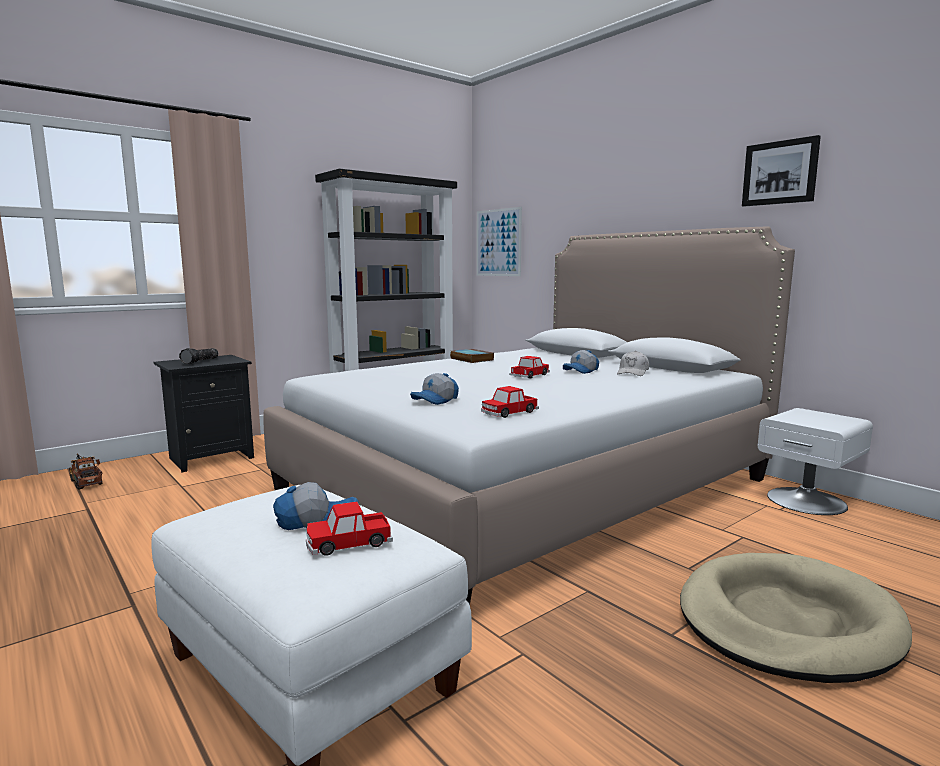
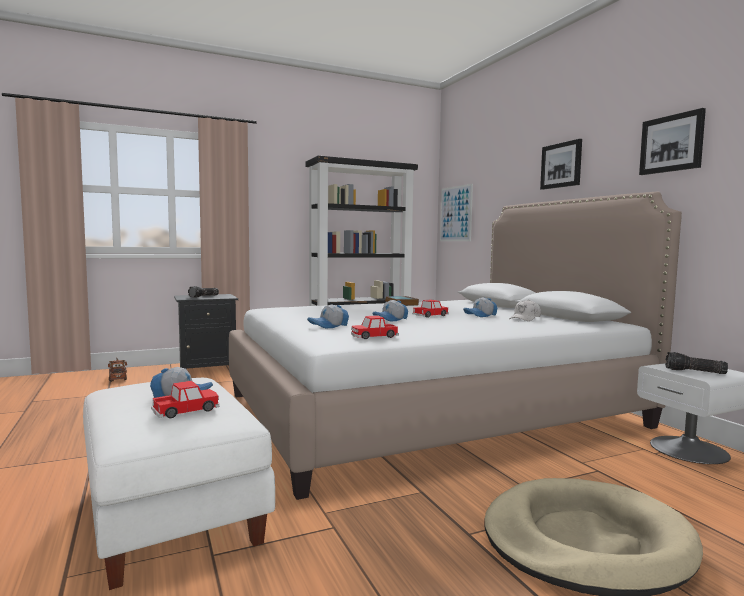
camera: 15 degrees right, 5 degrees down
(348, 543) = (186, 410): toy car -> toy car turned 150 degrees clockwise
(493, 384) = (391, 319): none -> cap
(642, 190) = (561, 165): none -> picture
(818, 421) = (694, 372): none -> flashlight

